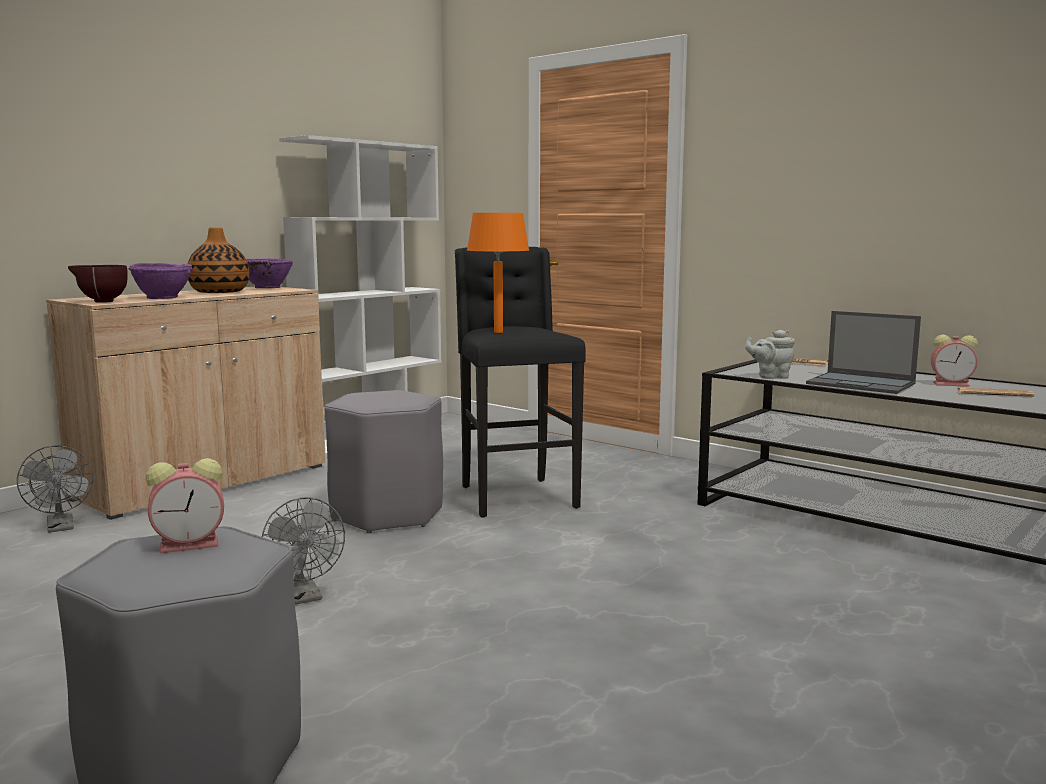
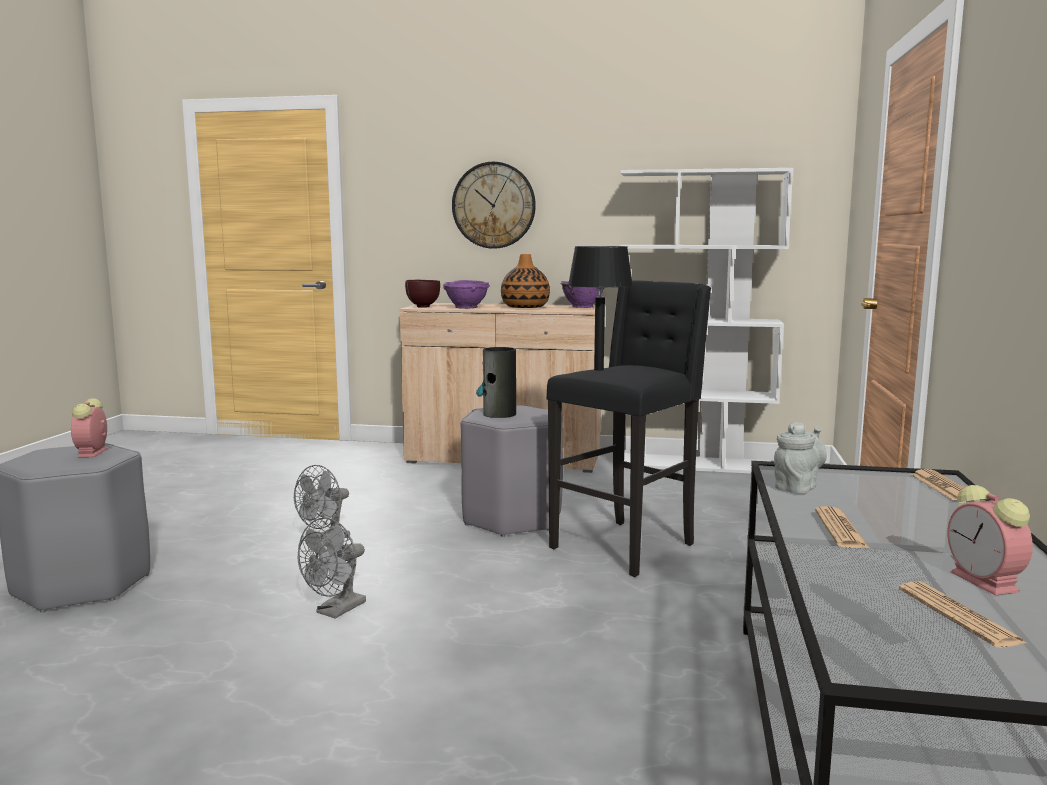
camera: 60 degrees right, 0 degrees up
(61, 527) = (380, 459): grey fan -> grey fan (336, 611)
(132, 166) = (493, 205): none -> wall clock
(192, 544) = (92, 453): alarm clock -> alarm clock turned 45 degrees clockwise
(378, 401) = (499, 414): none -> vase
(498, 332) = (599, 369): orange table lamp -> black table lamp
(770, 376) = (797, 487): grey teapot -> grey teapot turned 75 degrees clockwise
(862, 384) = (840, 529): laptop -> newspaper

